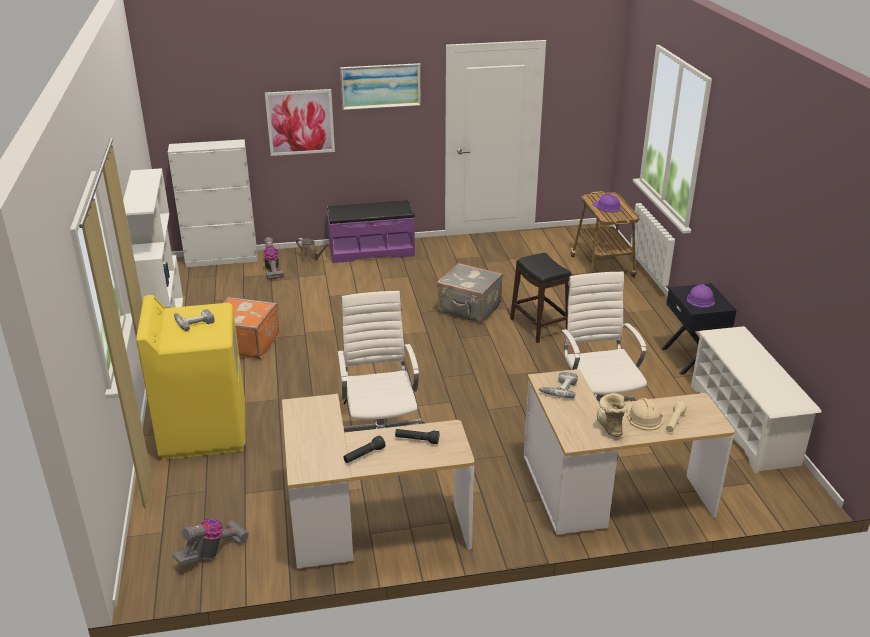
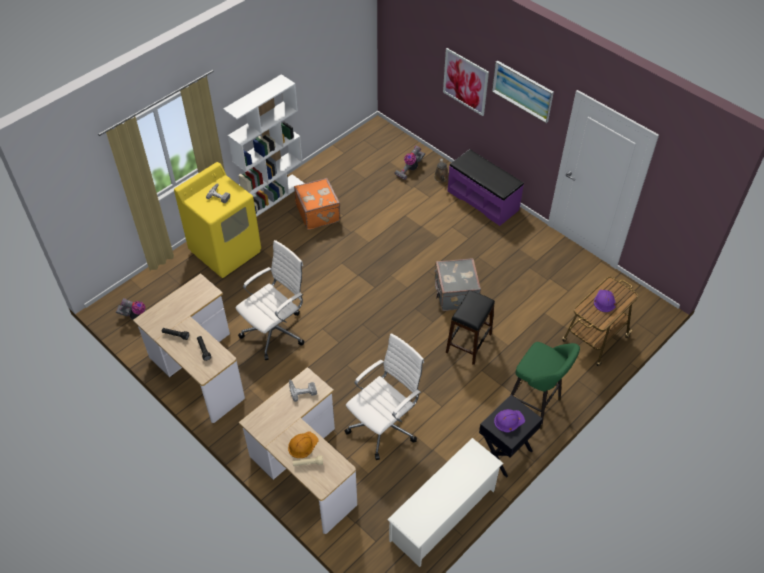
camera: 55 degrees right, 20 degrees up
(222, 259) = (399, 139): white cabinet -> none
(608, 426) = (279, 431): boot -> none
(643, 416) = (302, 445): beige hard hat -> orange hard hat
(650, 322) = (535, 405): none -> green stool

